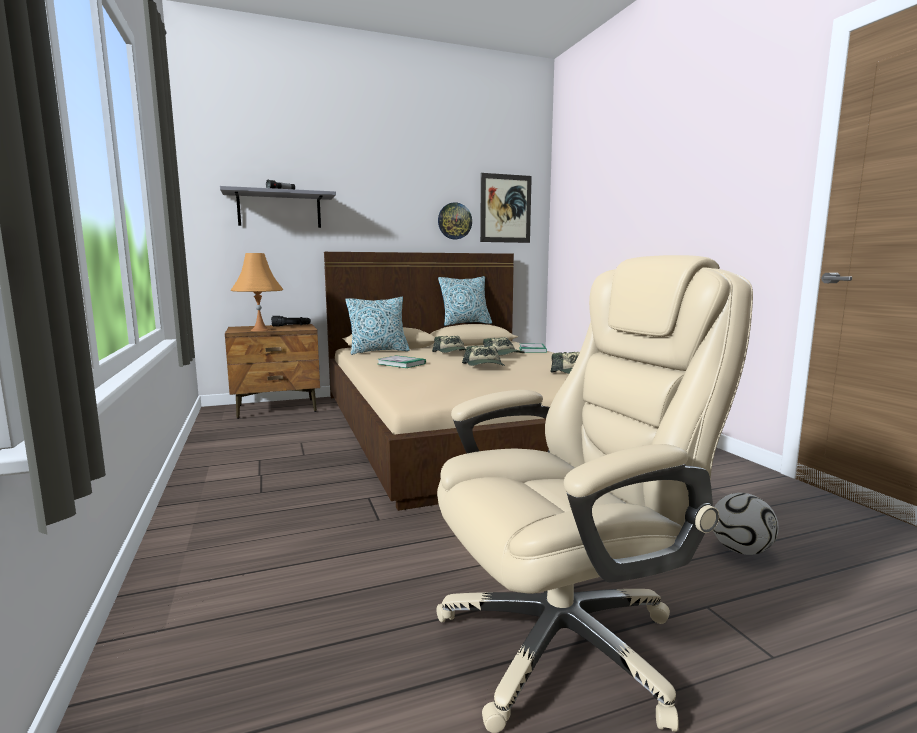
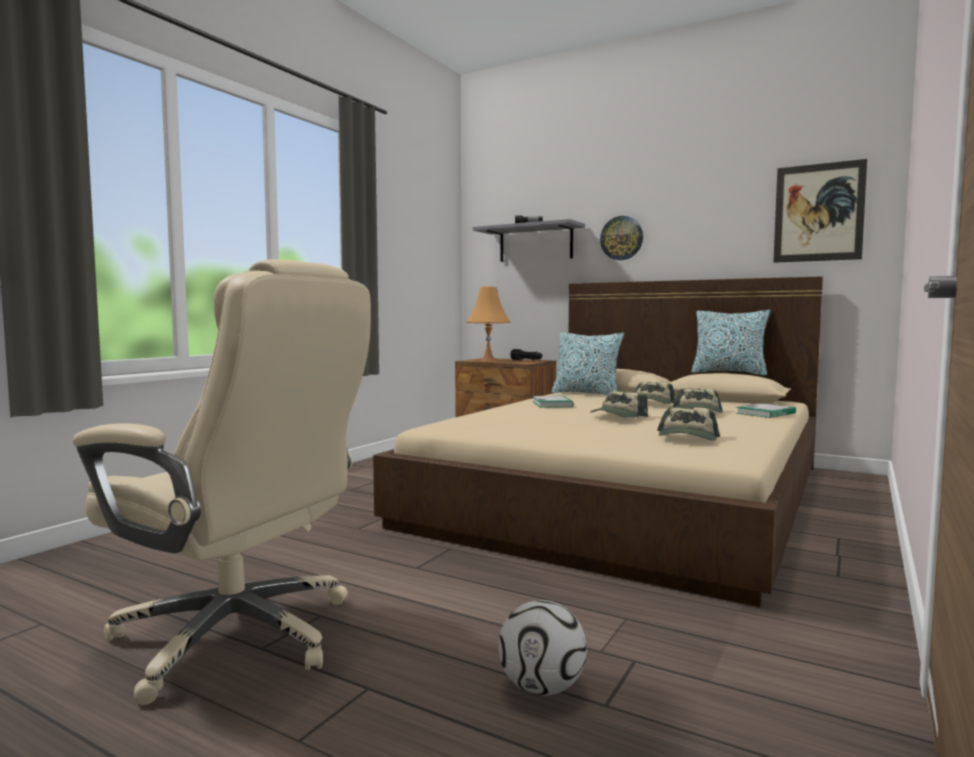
camera: 50 degrees right, 5 degrees down
(454, 221) = (734, 237): wall clock -> wall clock (621, 238)

